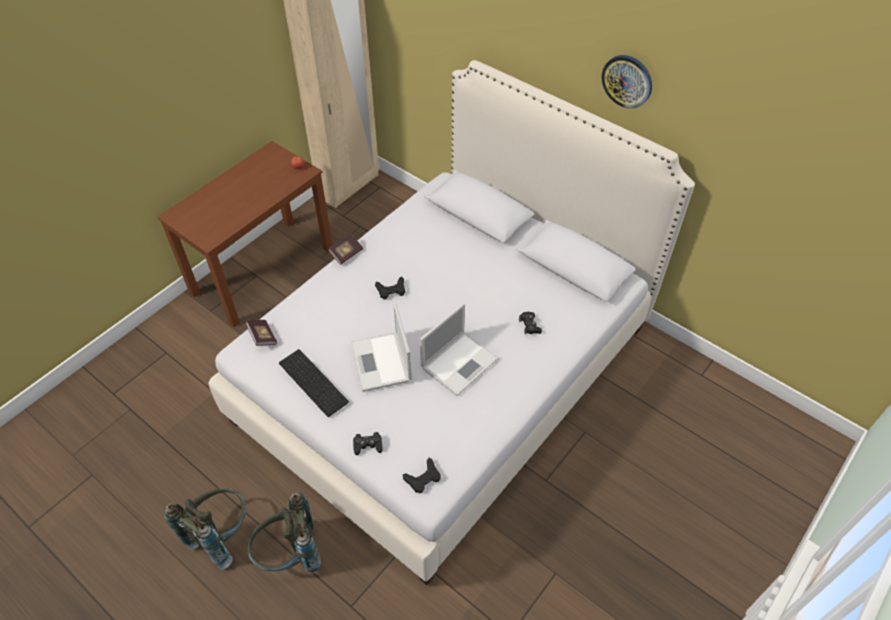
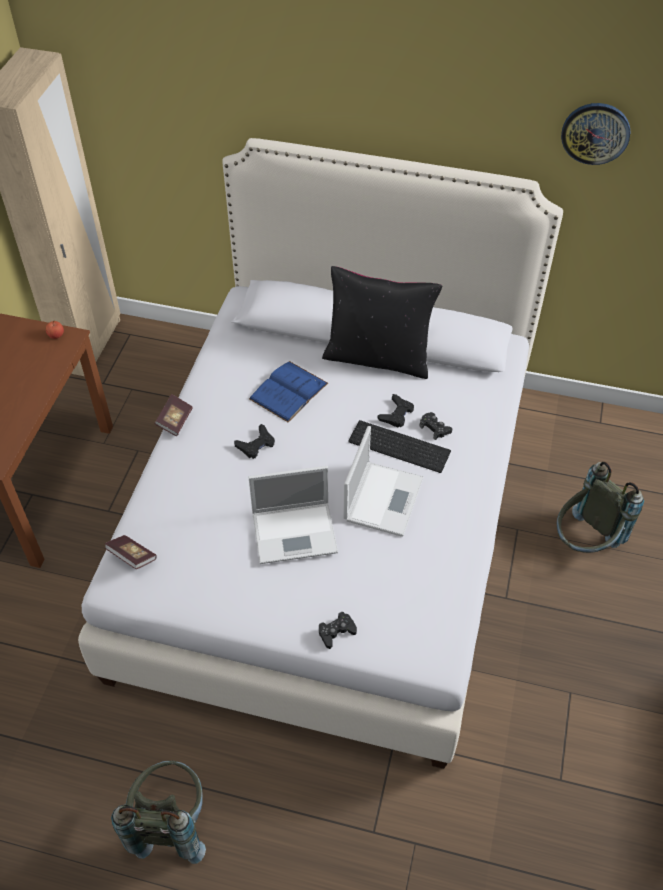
camera: 25 degrees left, 0 degrees up
(290, 555) = (269, 808): grey backpack -> grey backpack (584, 543)
(315, 382) = (231, 585): keyboard -> keyboard (401, 445)
(381, 363) = (296, 532): laptop -> laptop turned 60 degrees counterclockwise
(423, 478) = (420, 642): black game controller -> black game controller (396, 414)
(437, 260) = (288, 391): none -> blue book
(518, 257) = (378, 357): none -> black pillow
(627, 81) = (458, 114): wall clock -> wall clock (595, 133)

